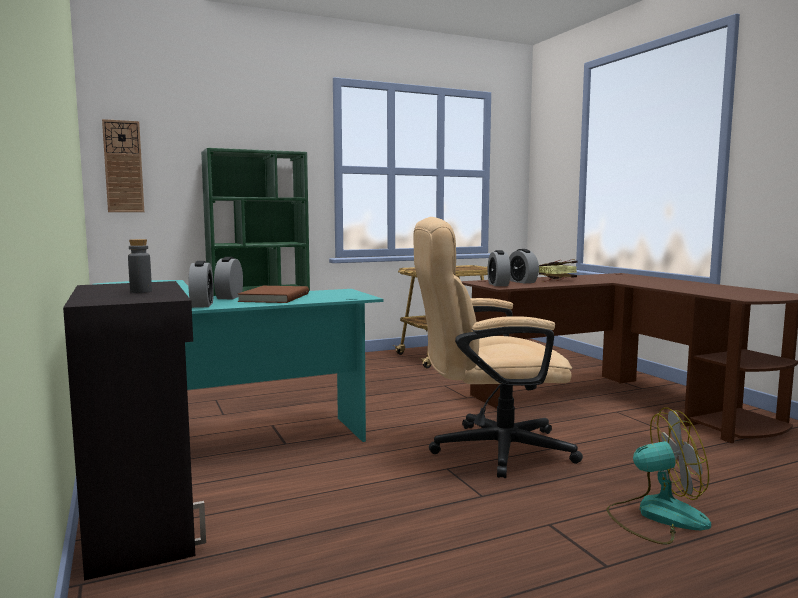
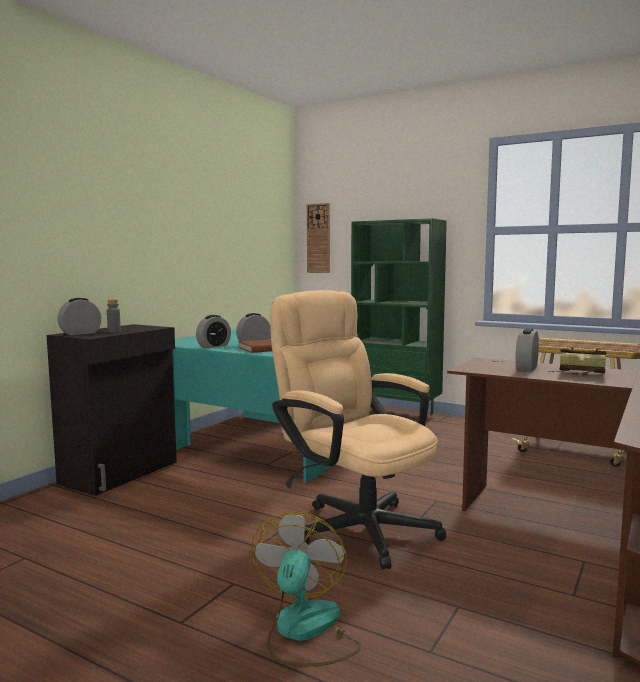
camera: 55 degrees right, 0 degrees up
(498, 284) = (481, 366): alarm clock -> alarm clock (80, 333)
(656, 516) = (304, 631): fan -> fan turned 135 degrees counterclockwise

